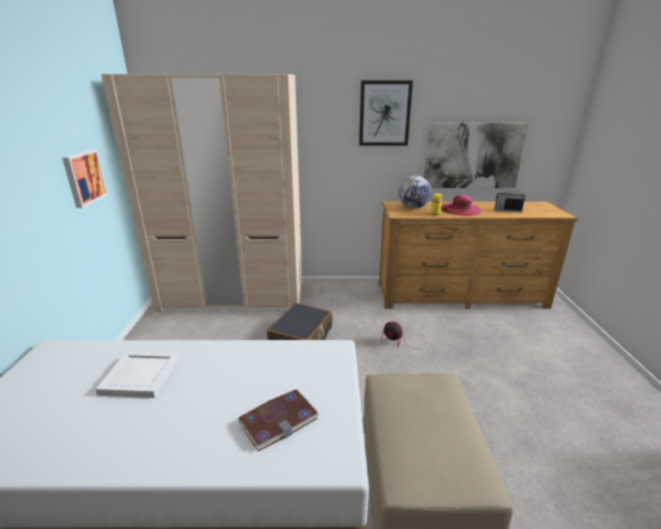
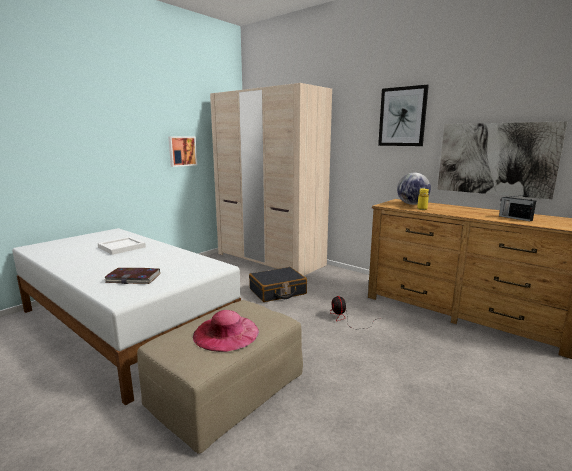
camera: 40 degrees right, 10 degrees down
(460, 209) = (459, 210): pink hat -> pink hat (226, 333)

